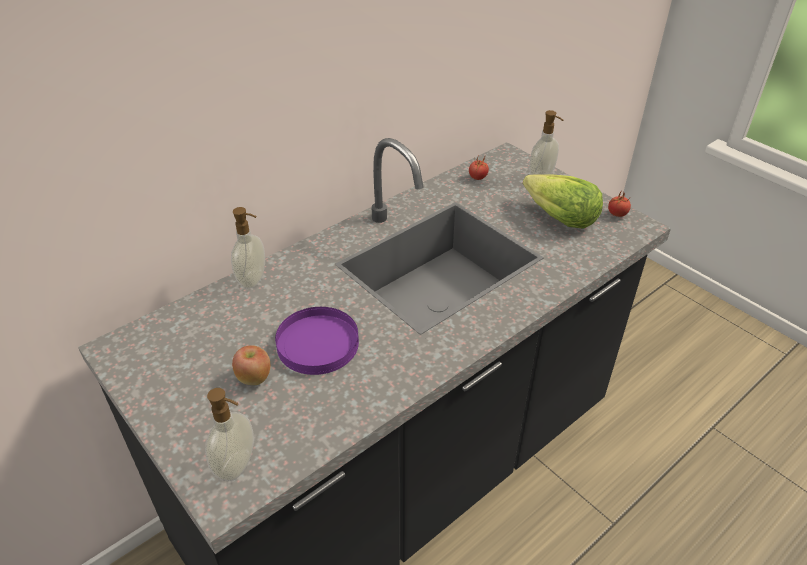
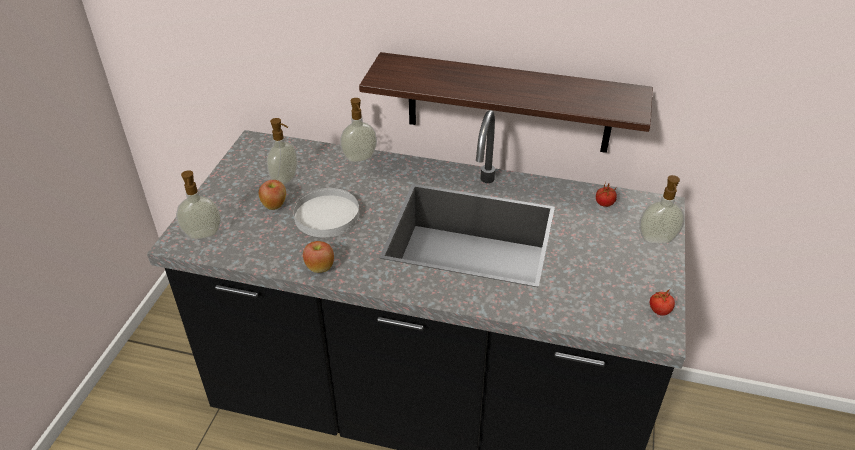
camera: 55 degrees right, 0 degrees up
(220, 350) = (286, 179): none -> soap dispenser
(317, 344) = (326, 215): purple plate -> white plate
(366, 132) = (508, 103): none -> shelf
(394, 384) = (320, 267): none -> apple
(559, 218) = (606, 274): lettuce -> none

